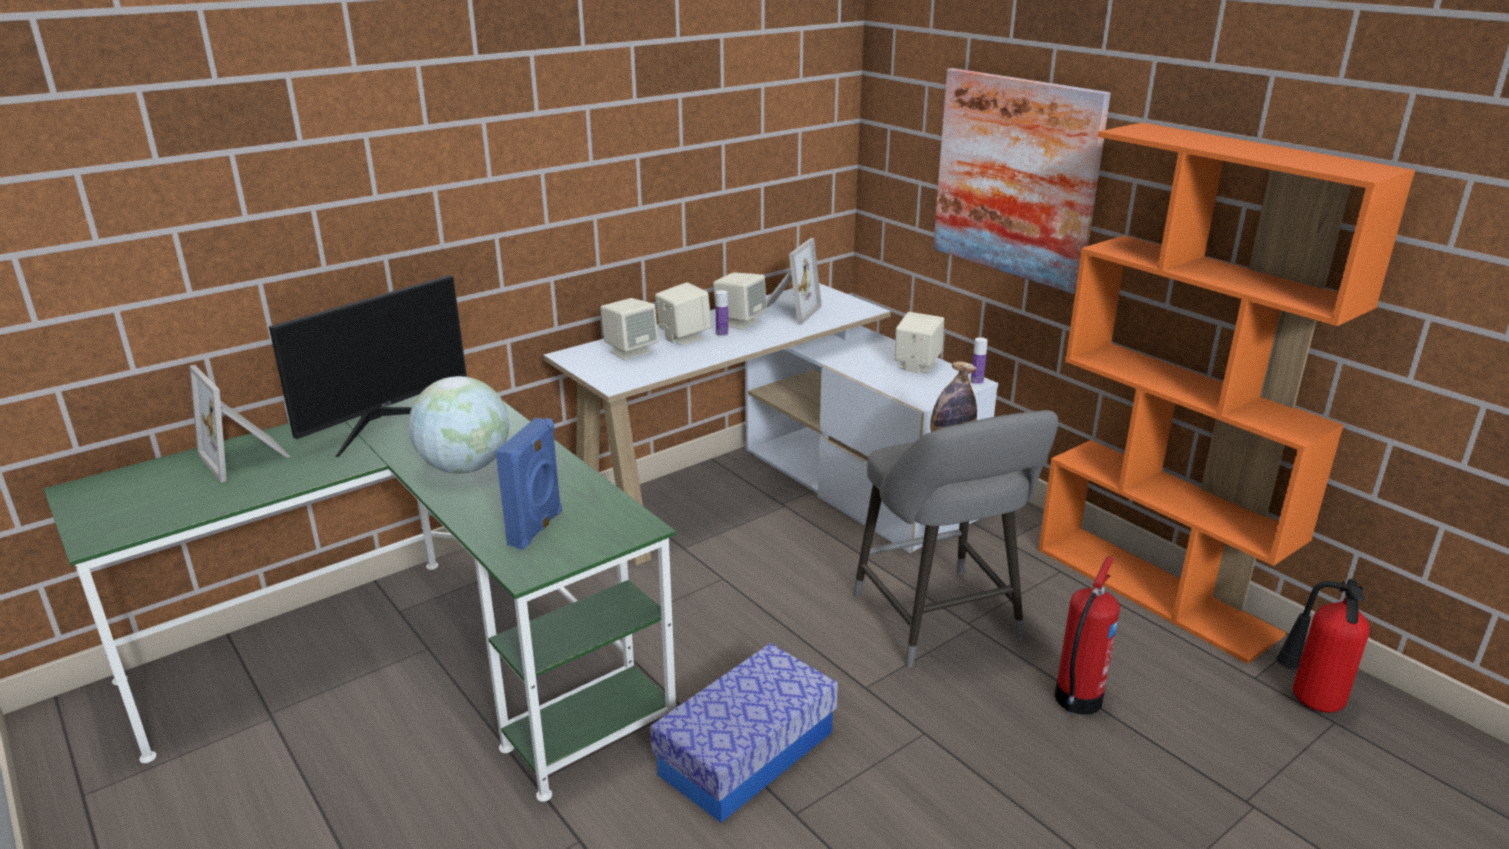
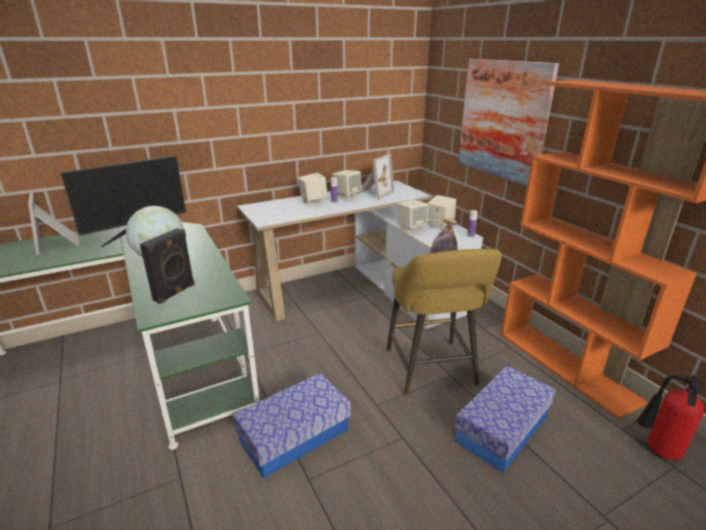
camera: 10 degrees right, 0 degrees up
(537, 528) = (175, 293): blue speaker -> black speaker
(630, 351) = (282, 206): beige speaker -> beige speaker (411, 228)
(941, 623) = (432, 371): grey stool -> yellow stool
(1076, 700) = (502, 429): fire extinguisher -> storage box

